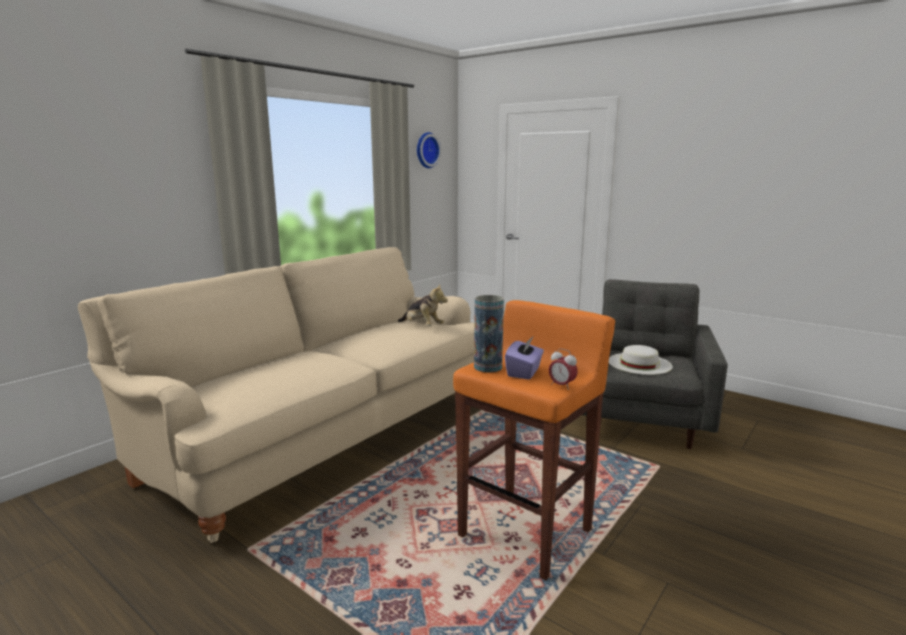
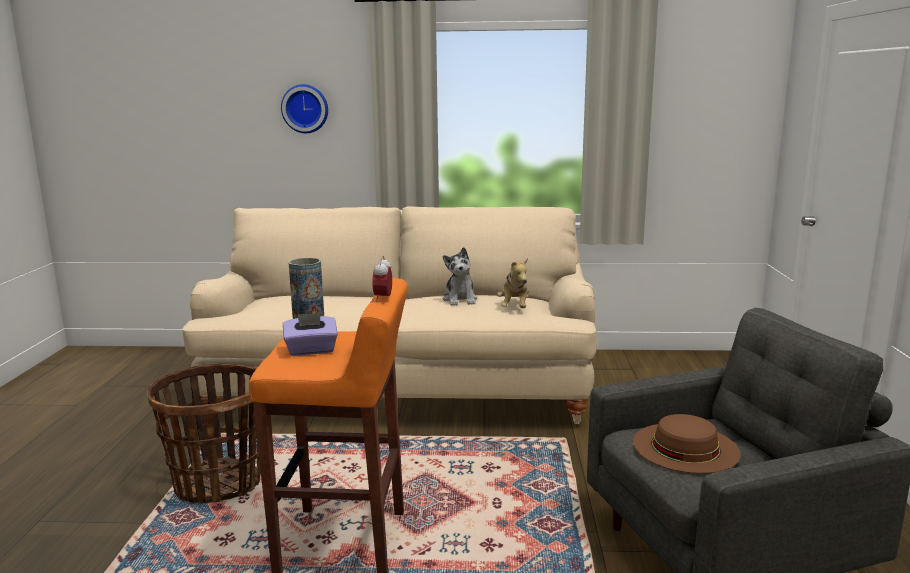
camera: 55 degrees right, 0 degrees up
(355, 572) = (219, 483): none -> basket
(382, 332) = (460, 299): none -> plush toy
(426, 150) = (708, 81): wall clock -> wall clock (305, 108)
(561, 386) = (288, 370): alarm clock -> alarm clock (383, 298)
(639, 363) = (685, 447): white hat -> brown hat

